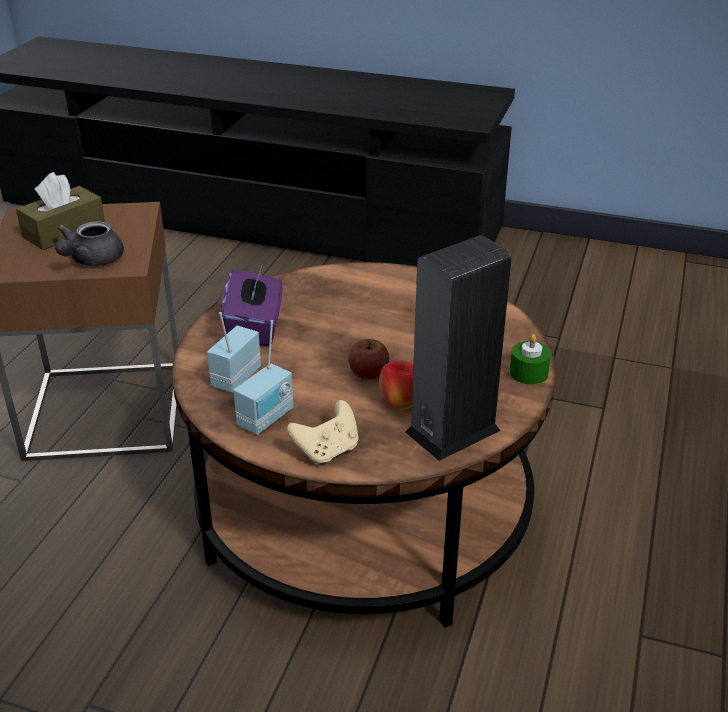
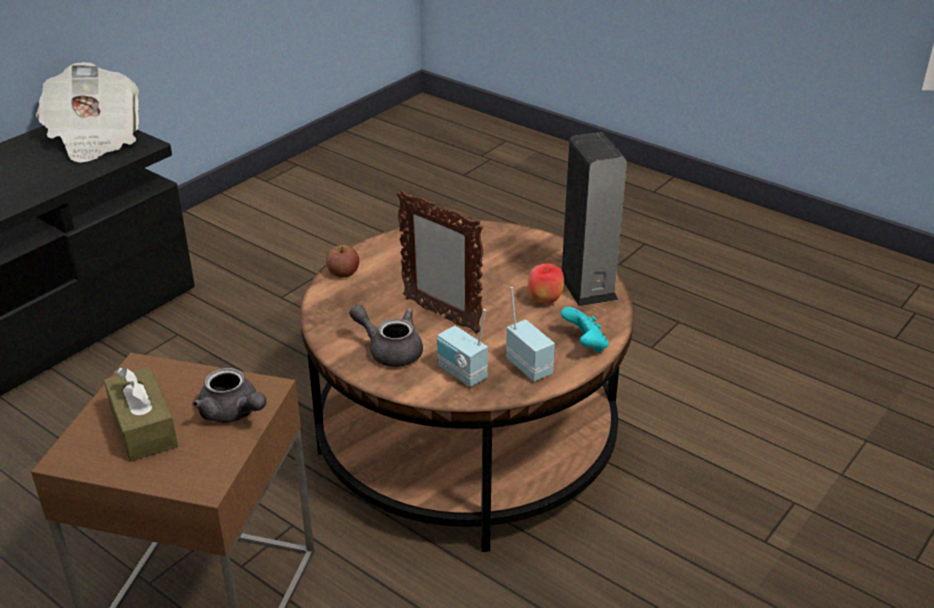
camera: 70 degrees left, 0 degrees up
(255, 328) = (390, 350): purple tissue box -> grey teapot
(327, 451) = (585, 345): beige game controller -> turquoise game controller
(330, 344) = (441, 315): none -> picture frame
(368, 373) = (495, 306): apple -> apple (343, 273)
(466, 104) = (94, 138): none -> newspaper
(528, 372) = (534, 238): green candle -> none

